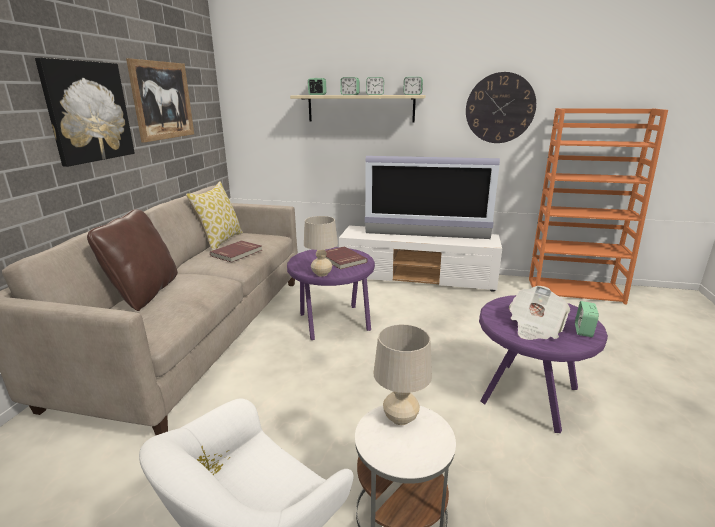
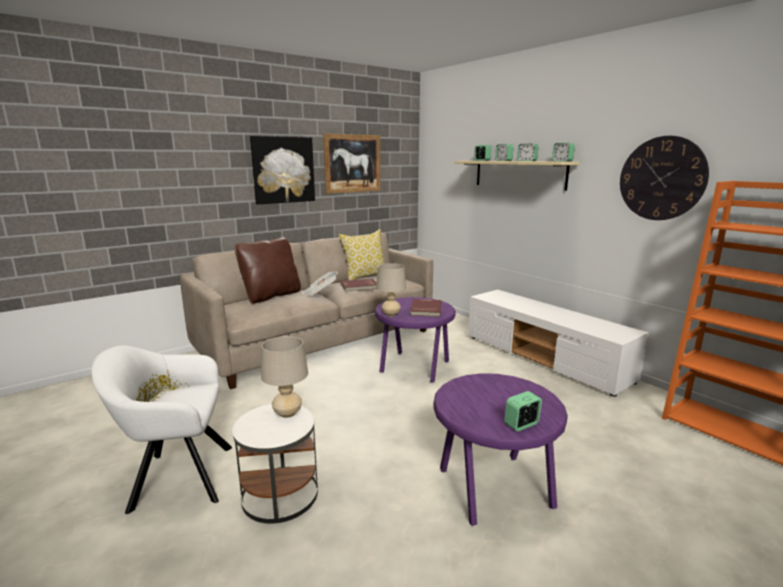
camera: 40 degrees right, 5 degrees down
(426, 236) = (556, 314): television -> none
(535, 327) = (479, 404): newspaper -> newspaper (320, 293)

